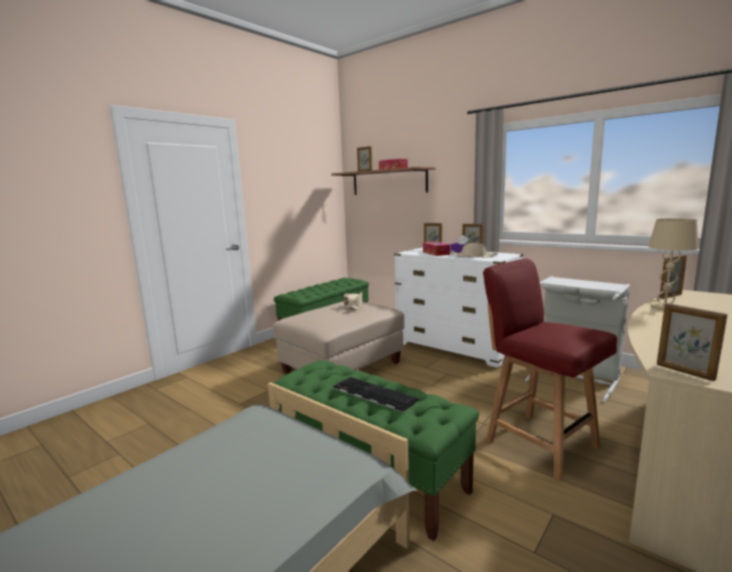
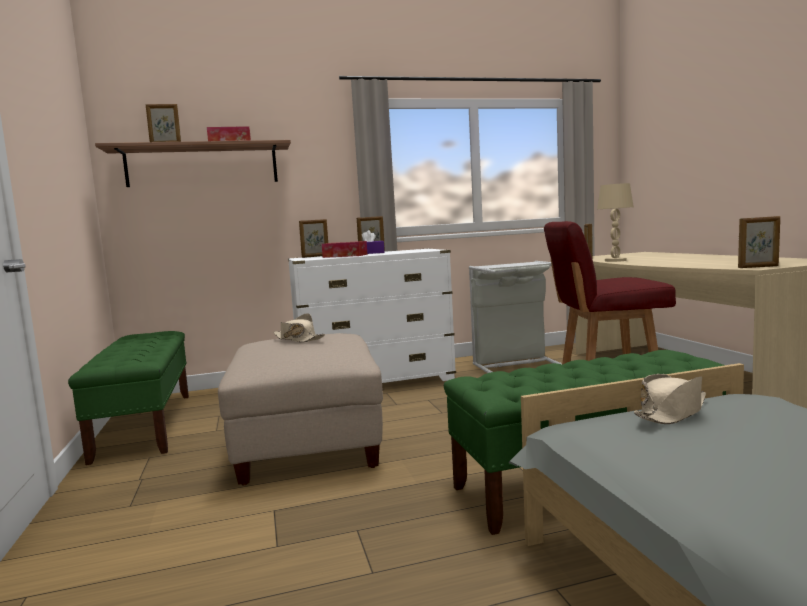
camera: 55 degrees left, 5 degrees down
(373, 394) = (602, 369): keyboard -> none
(474, 256) = (401, 252): beige hat -> beige hat (672, 412)

